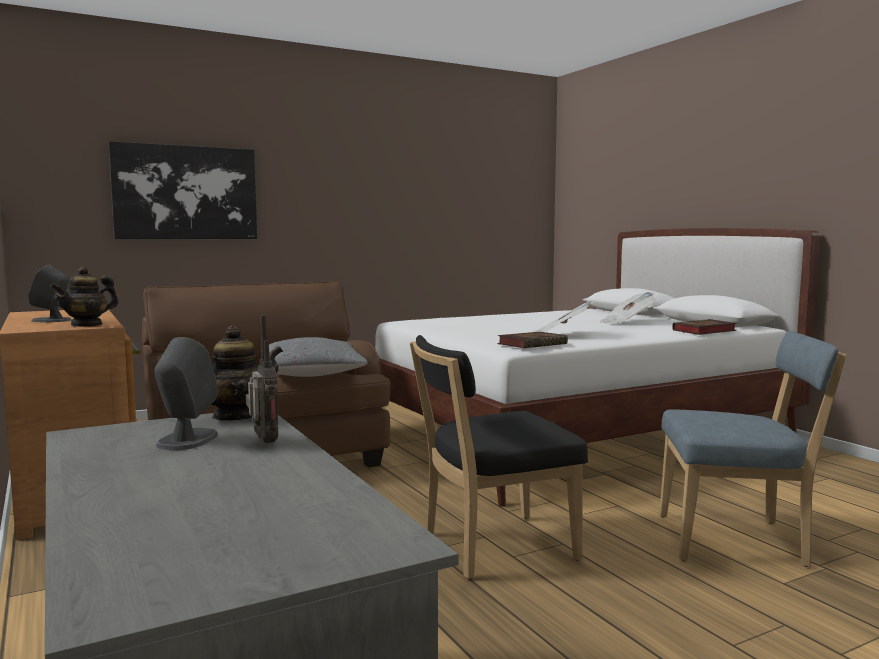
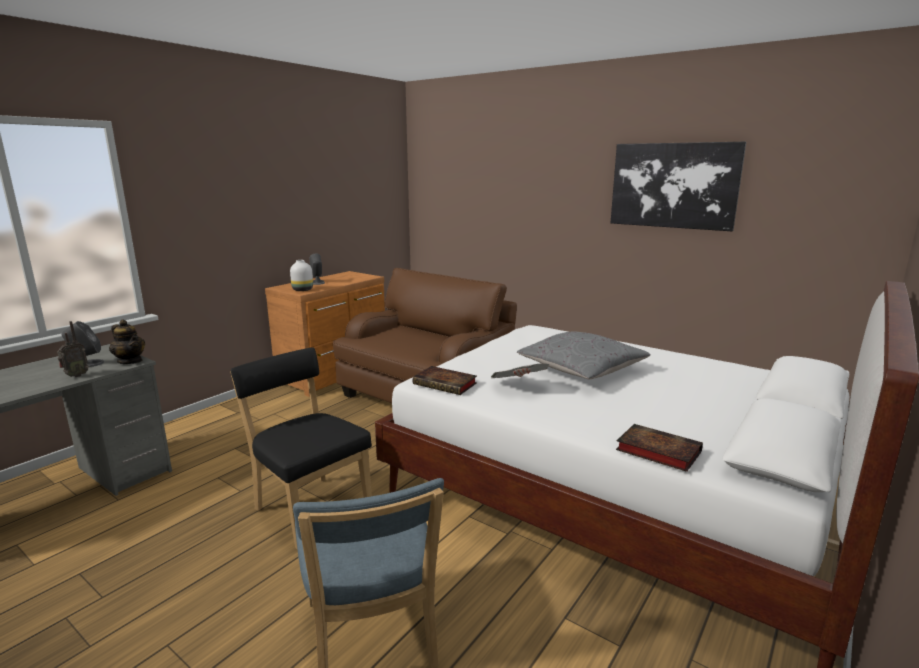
camera: 65 degrees right, 10 degrees up
(87, 325) = (302, 290): teapot -> white vase
(186, 192) = (493, 197): picture -> picture (673, 185)
(311, 374) = (414, 350): grey pillow -> grey pillow (582, 369)
(627, 322) = (670, 404): newspaper -> none

